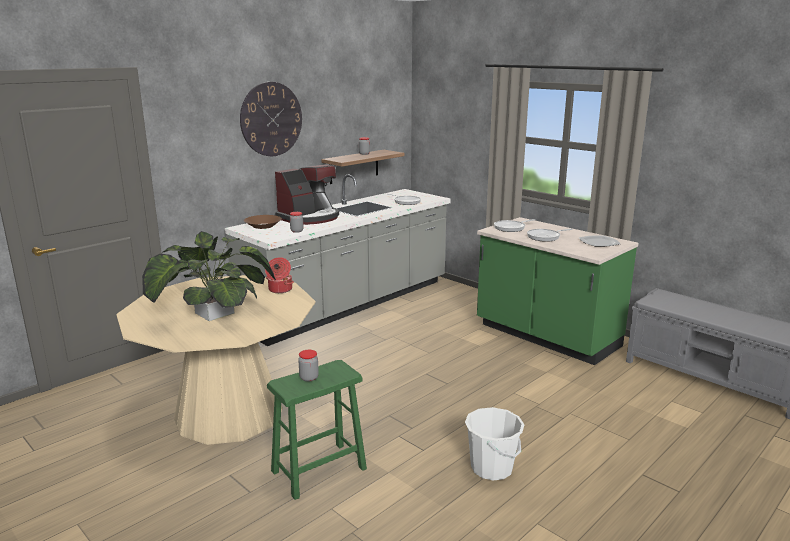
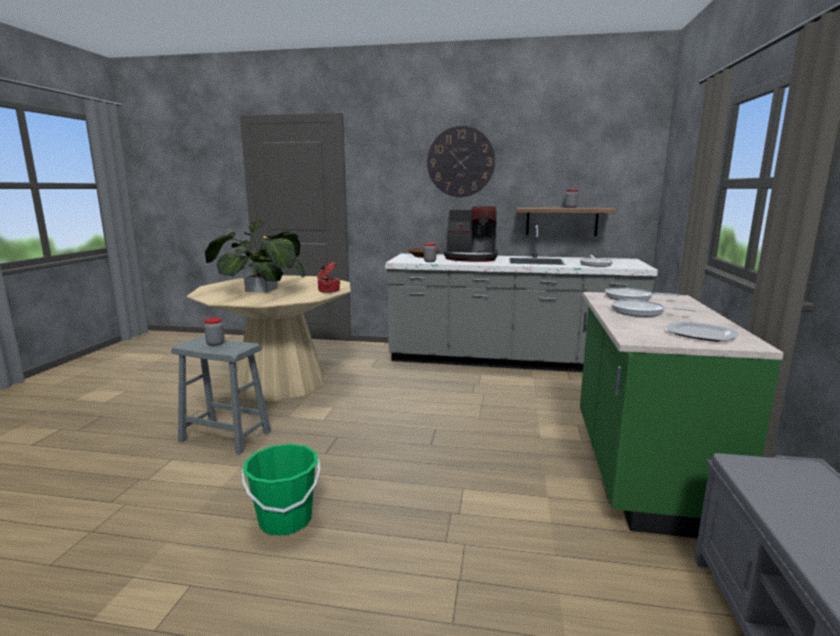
camera: 55 degrees right, 5 degrees down
(319, 470) = (225, 436): green stool -> grey stool
(491, 468) = (285, 520): white bucket -> green bucket

